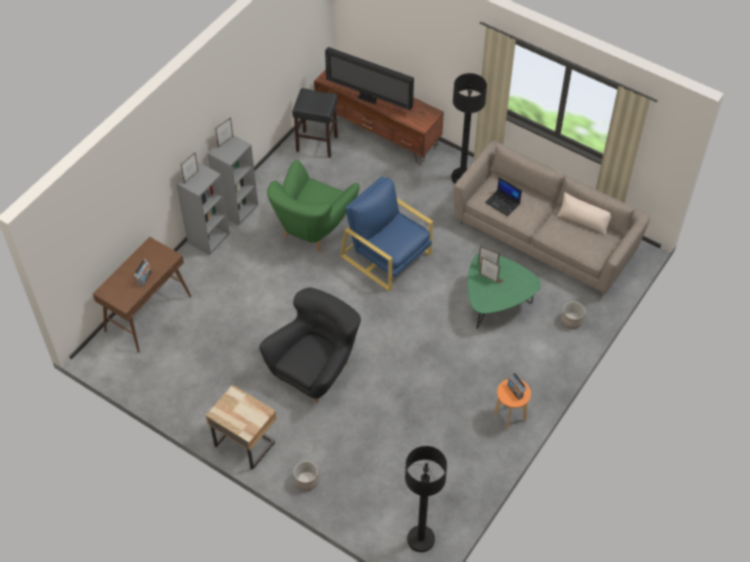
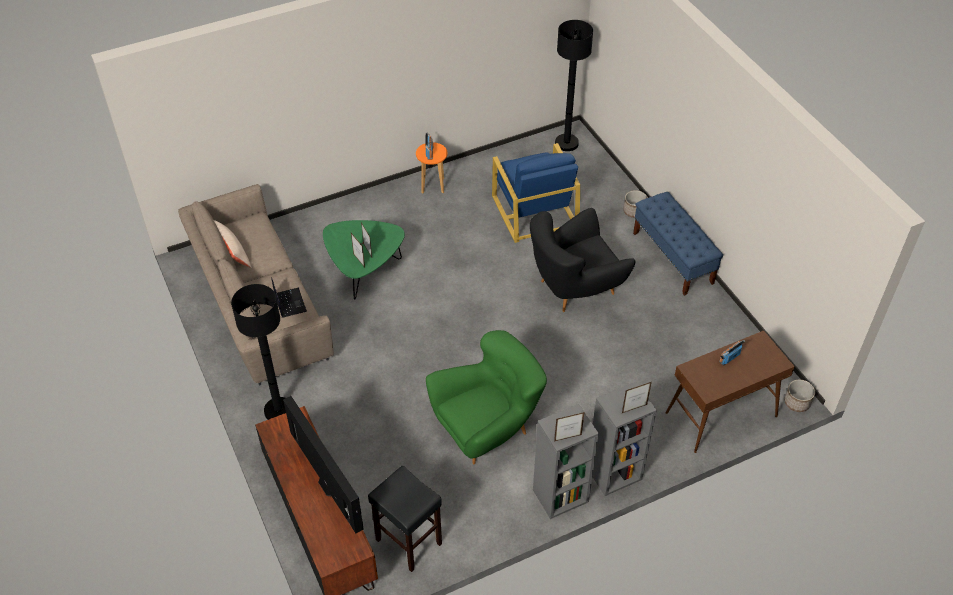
camera: 150 degrees left, 5 degrees down
(245, 443) = (673, 258): beige nightstand -> blue bench
(386, 255) = (430, 363): blue armchair -> blue armchair (534, 210)
(571, 320) = (312, 229): planter -> planter (797, 402)

